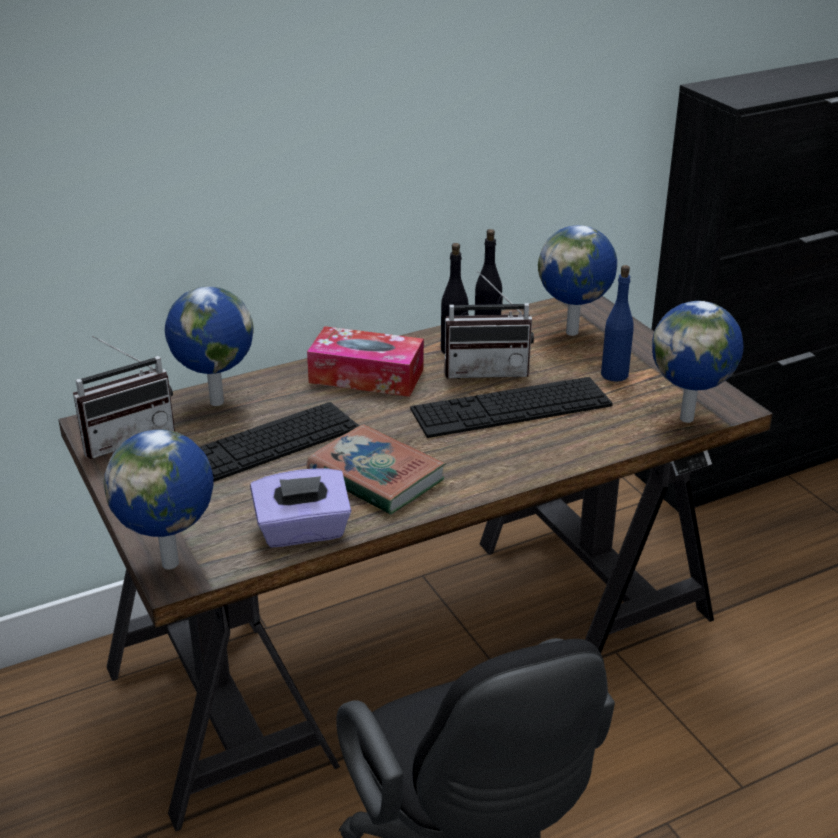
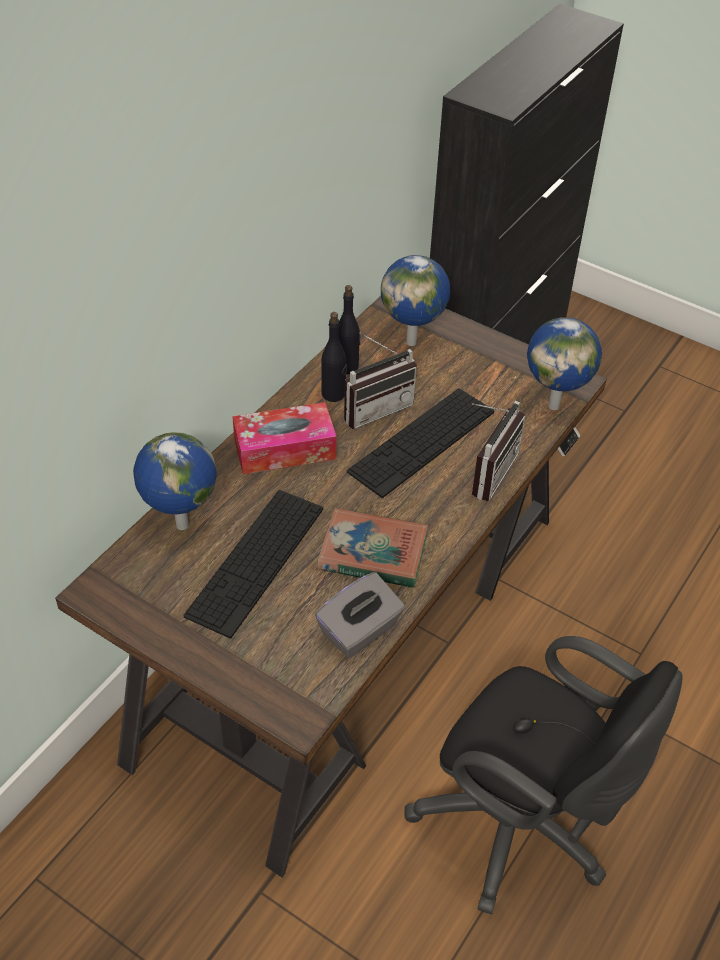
camera: 30 degrees left, 15 degrees up
(127, 437) = (136, 594): radio -> radio (486, 471)
(173, 563) = (286, 706): globe -> none
(303, 531) = (360, 631): purple tissue box -> grey tissue box
(614, 374) = (473, 378): blue bottle -> none

